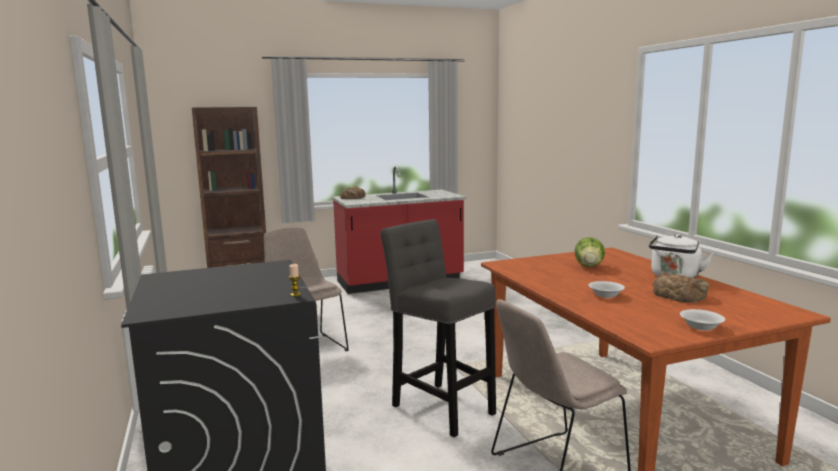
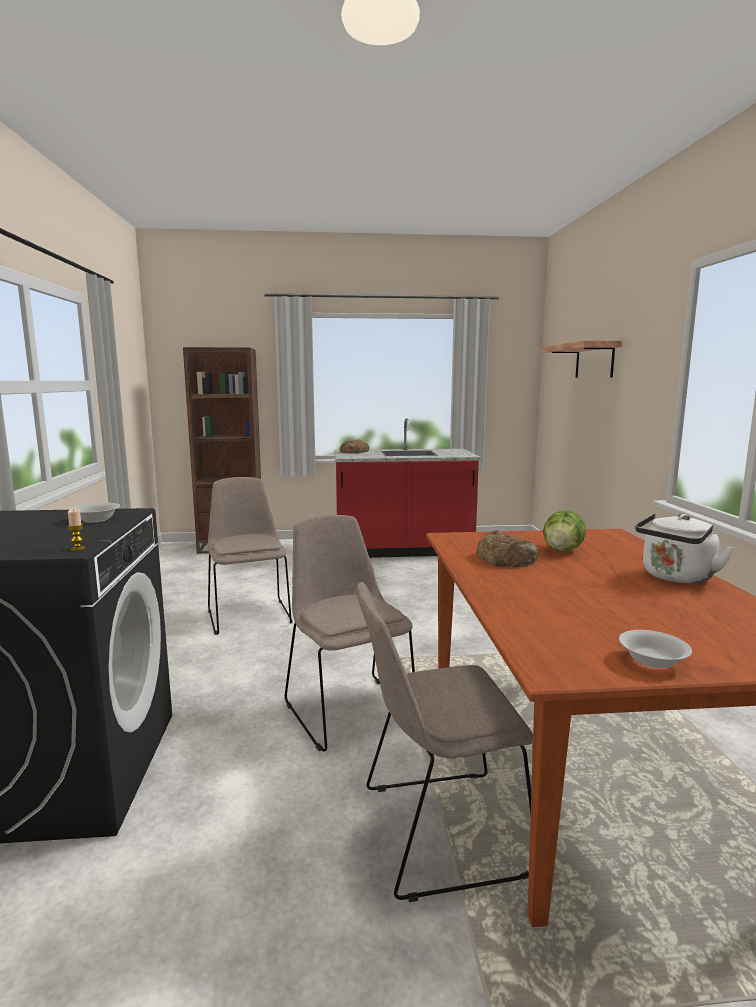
camera: 15 degrees right, 0 degrees up
(440, 407) = (348, 709): grey stool -> beige chair
(554, 115) = (594, 360): none -> shelf
(605, 295) = (546, 592): white bowl -> white bowl (95, 520)
(679, 294) = (661, 603): bread -> bread (507, 558)

